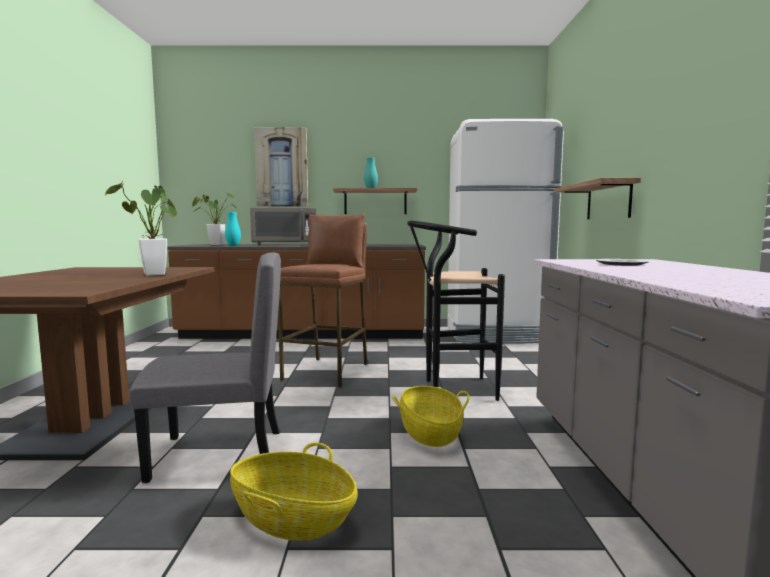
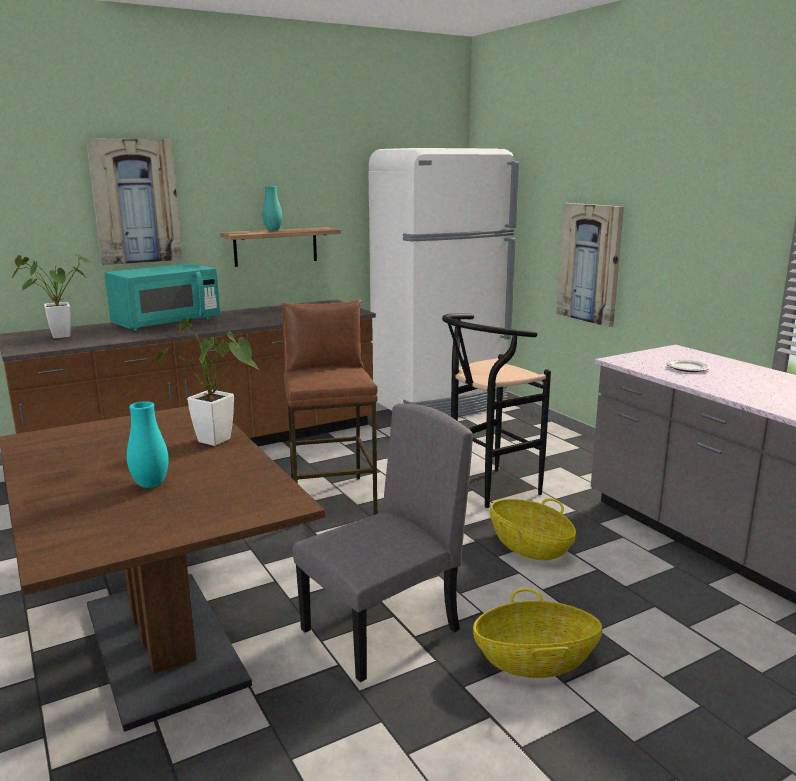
camera: 30 degrees left, 10 degrees up
(233, 245) = (110, 340): turquoise vase -> turquoise vase (150, 485)
(284, 244) = (166, 323): grey microwave -> turquoise microwave
(608, 201) = (590, 263): shelf -> picture

